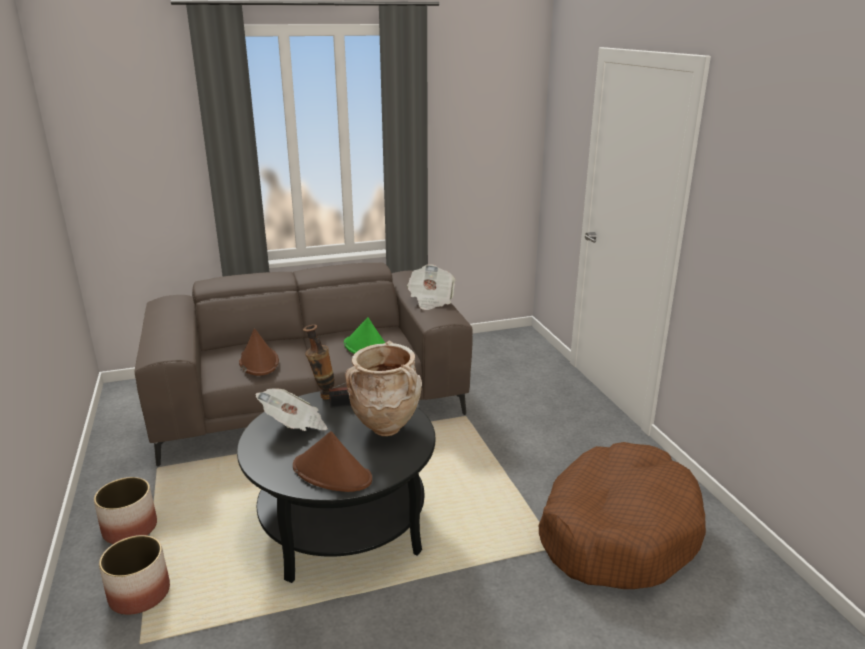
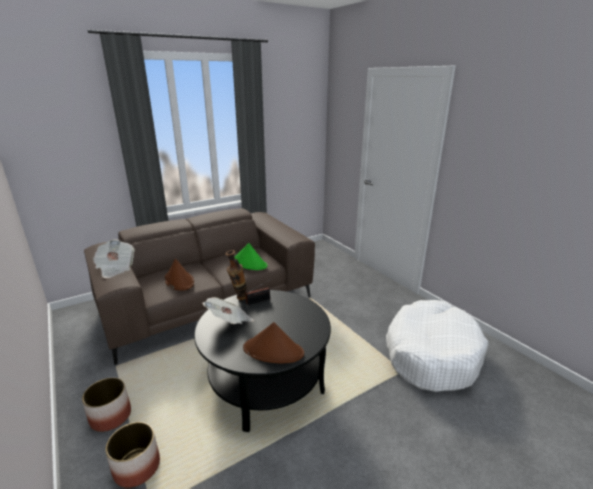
camera: 15 degrees left, 0 degrees up
(387, 430) = (293, 315): beige vase -> none
(431, 300) = (281, 228): newspaper -> newspaper (115, 268)
(617, 531) = (431, 354): brown dog bed -> white dog bed

